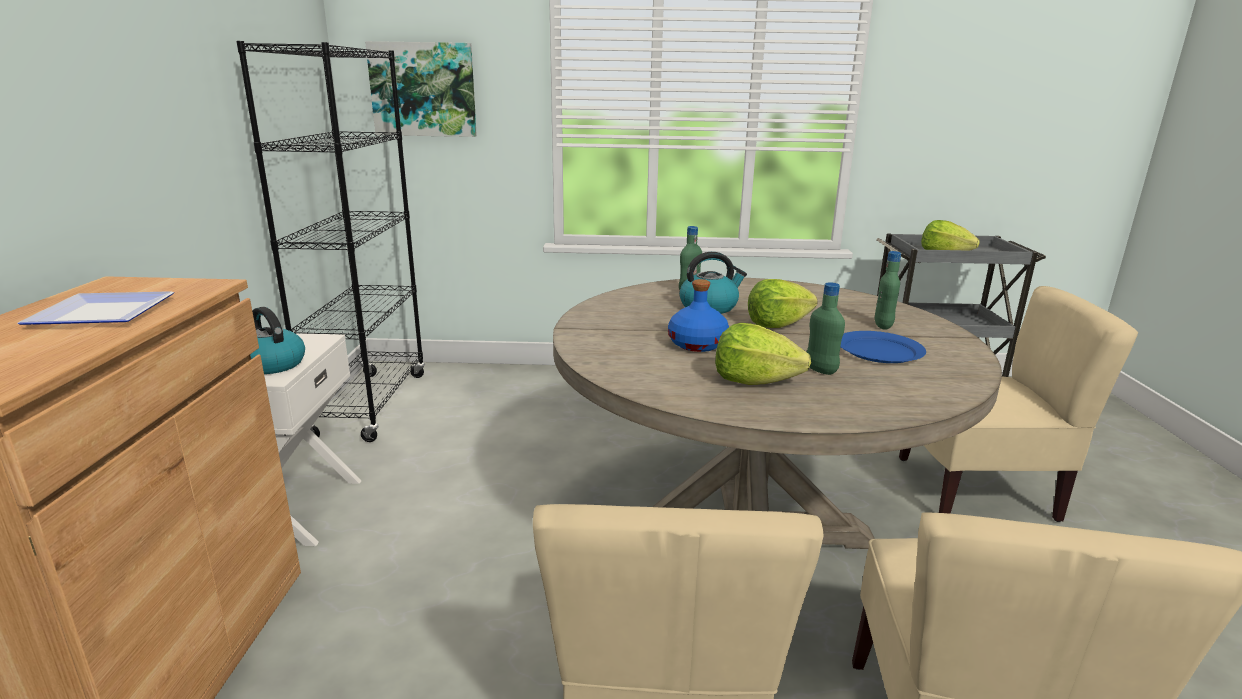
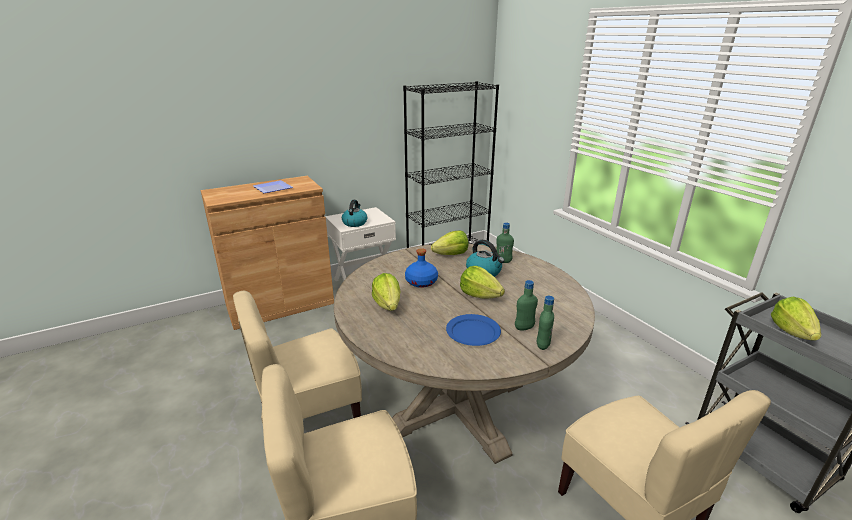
camera: 60 degrees right, 5 degrees up
(423, 90) = (522, 105): picture -> none
(626, 309) = (451, 254): none -> lettuce
(820, 370) = (420, 319): green bottle -> green bottle (543, 345)

